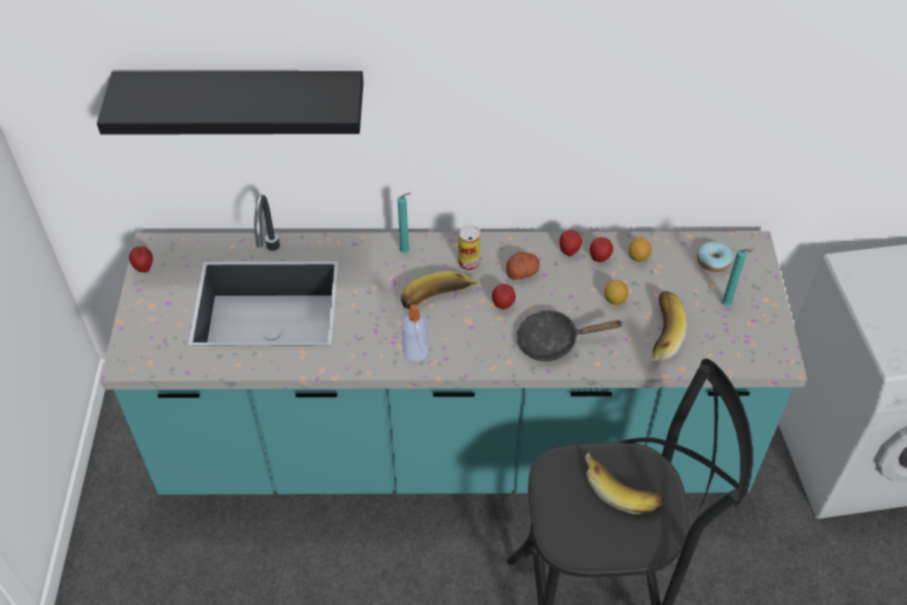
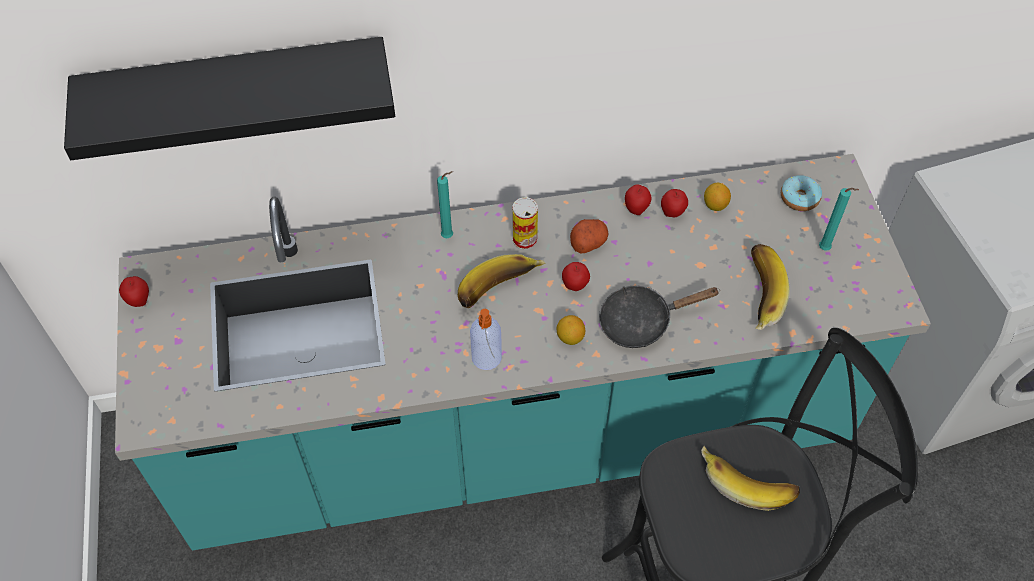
camera: 10 degrees left, 5 degrees up
(614, 300) = (700, 261): lemon -> lemon (570, 338)

